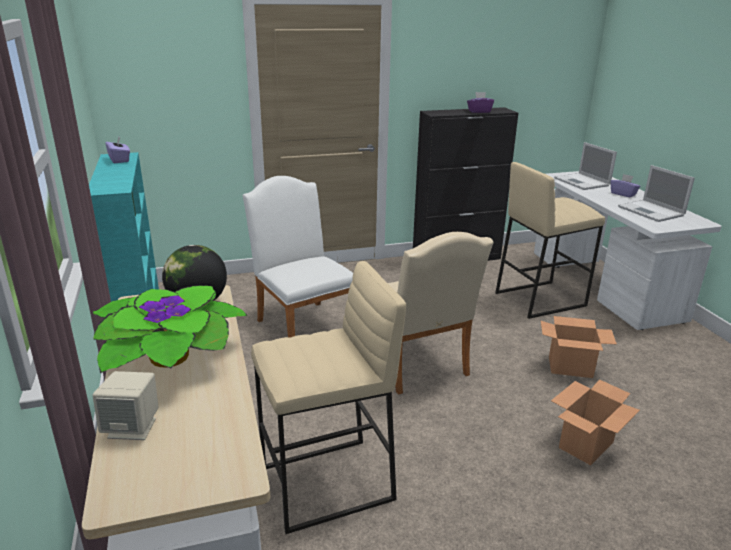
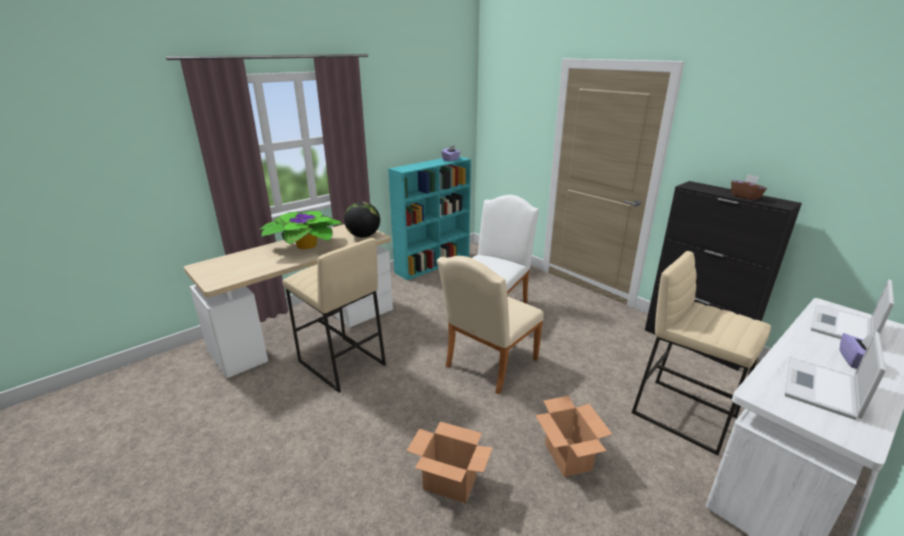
camera: 65 degrees right, 0 degrees up
(133, 428) = (247, 255): beige speaker -> none
(479, 111) = (745, 196): purple tissue box -> brown tissue box

